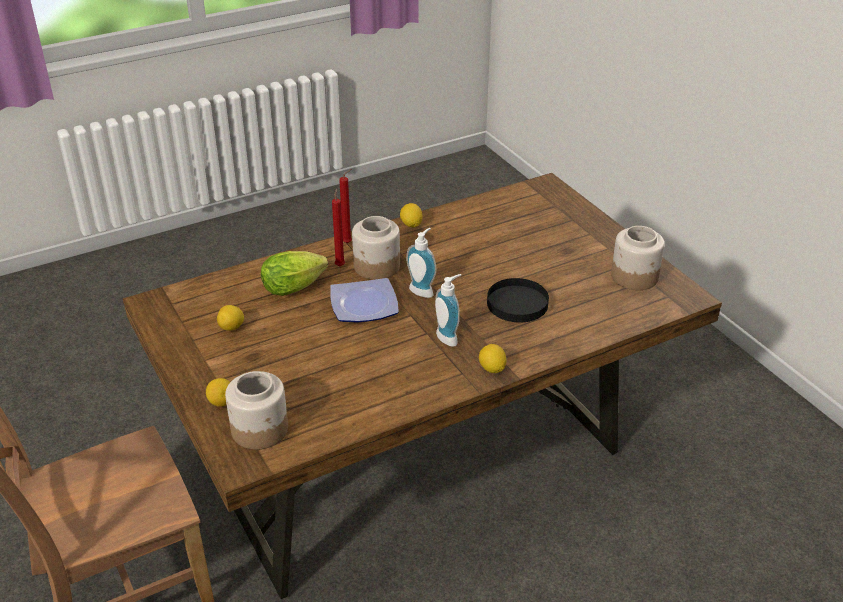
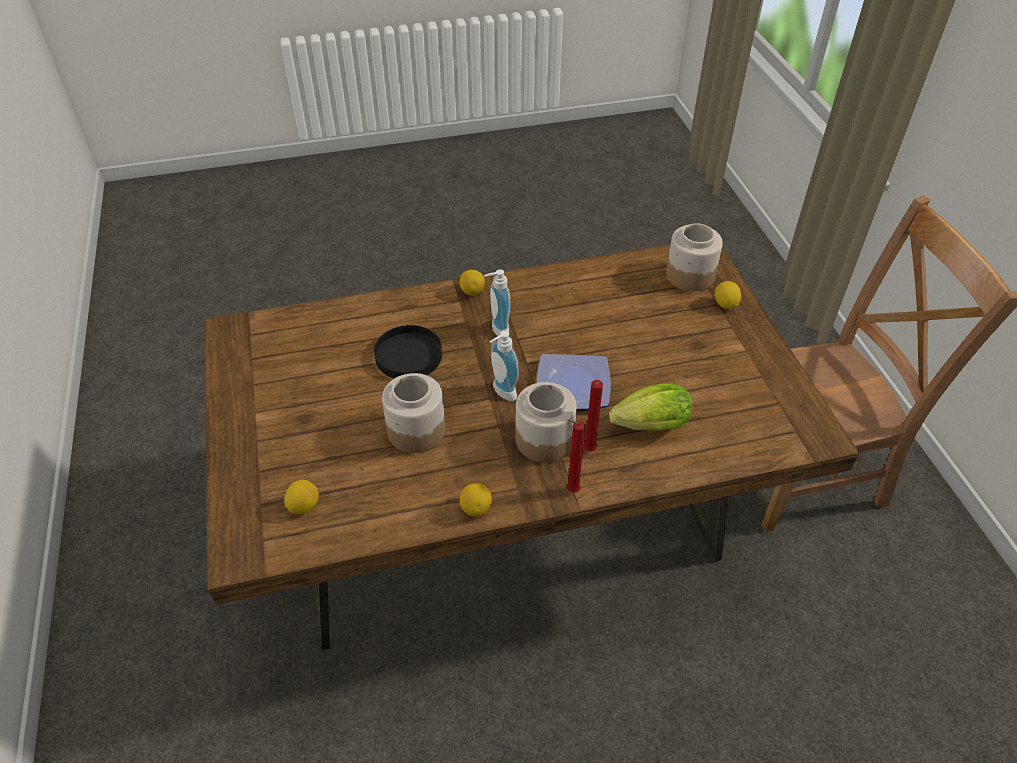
camera: 165 degrees left, 10 degrees up
(232, 328) = (721, 383): lemon -> lemon (304, 506)
(635, 277) = (260, 364): jar -> jar (415, 430)

